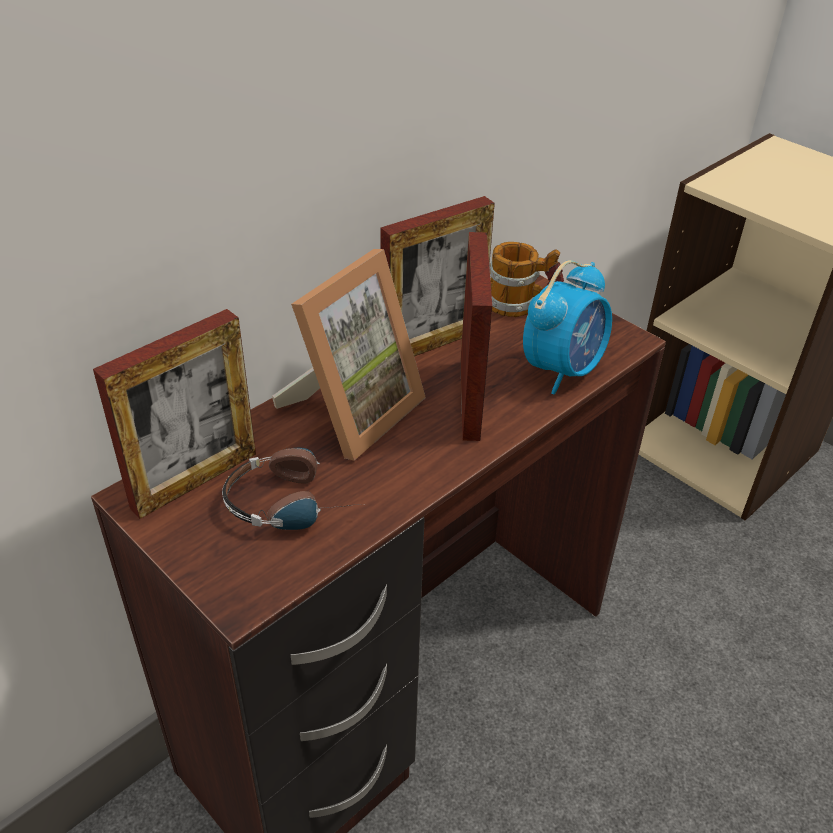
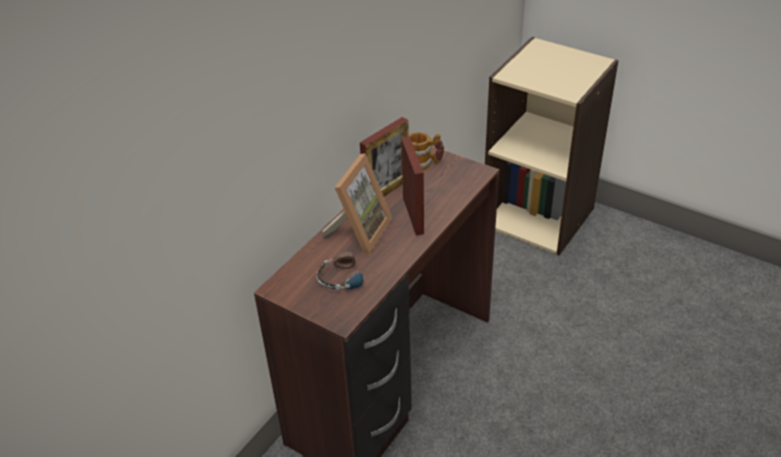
camera: 10 degrees left, 0 degrees up
(195, 480) = (299, 276): picture frame -> none
(563, 370) = (453, 193): alarm clock -> none

